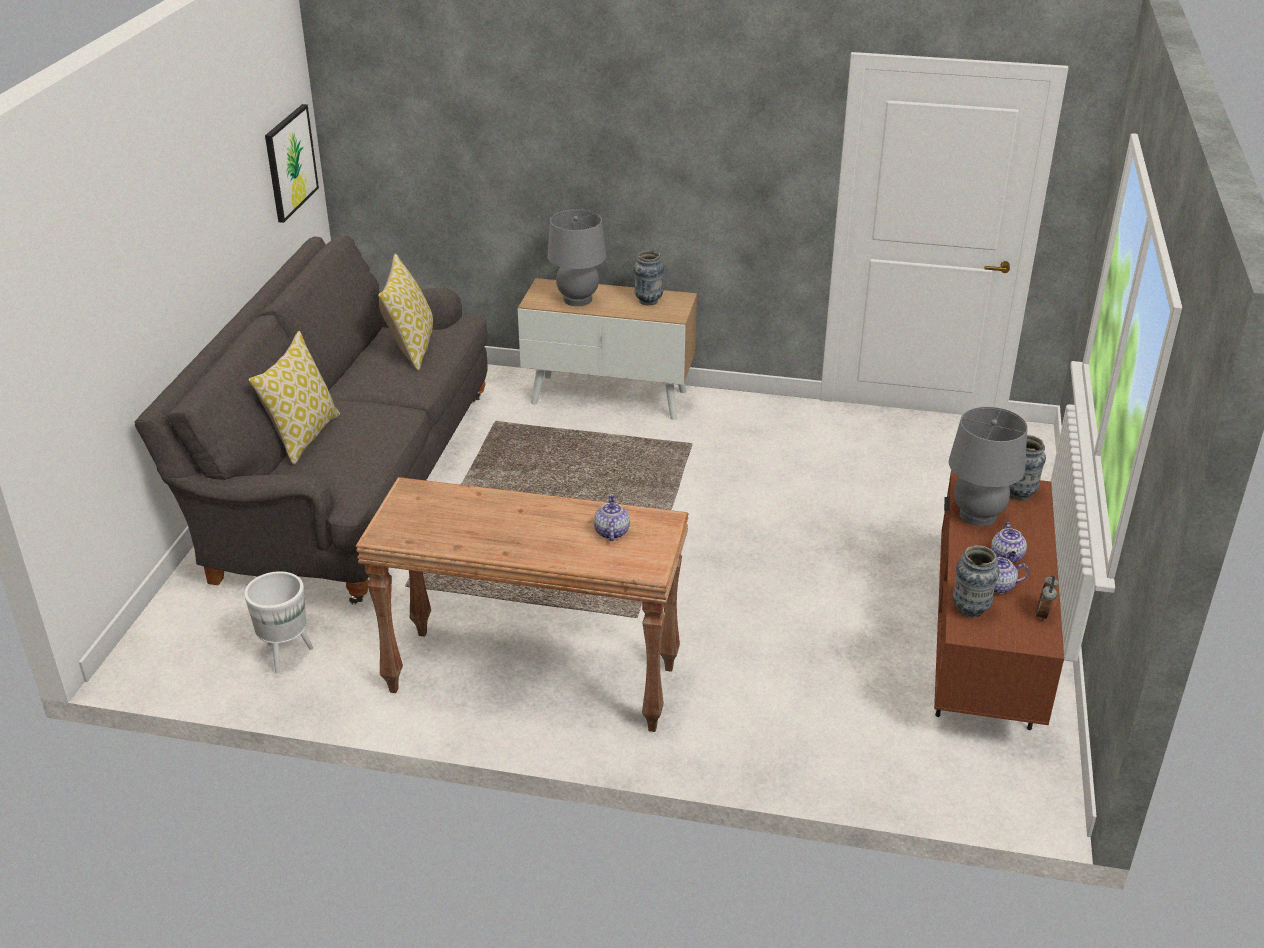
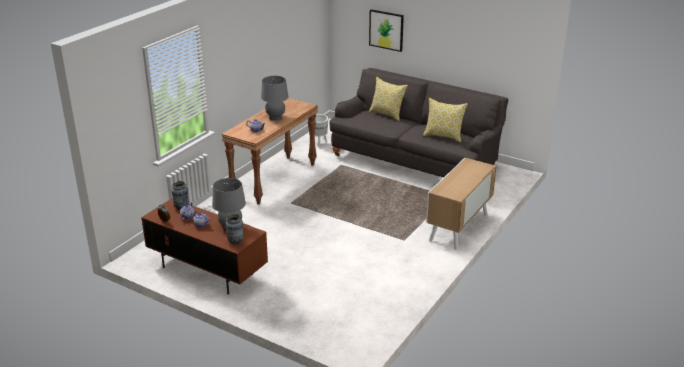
camera: 110 degrees right, 5 degrees down
(290, 162) = (513, 63): picture -> picture (386, 30)
(577, 299) = (467, 171): grey table lamp -> grey table lamp (275, 117)
(648, 301) = (457, 187): vase -> none

